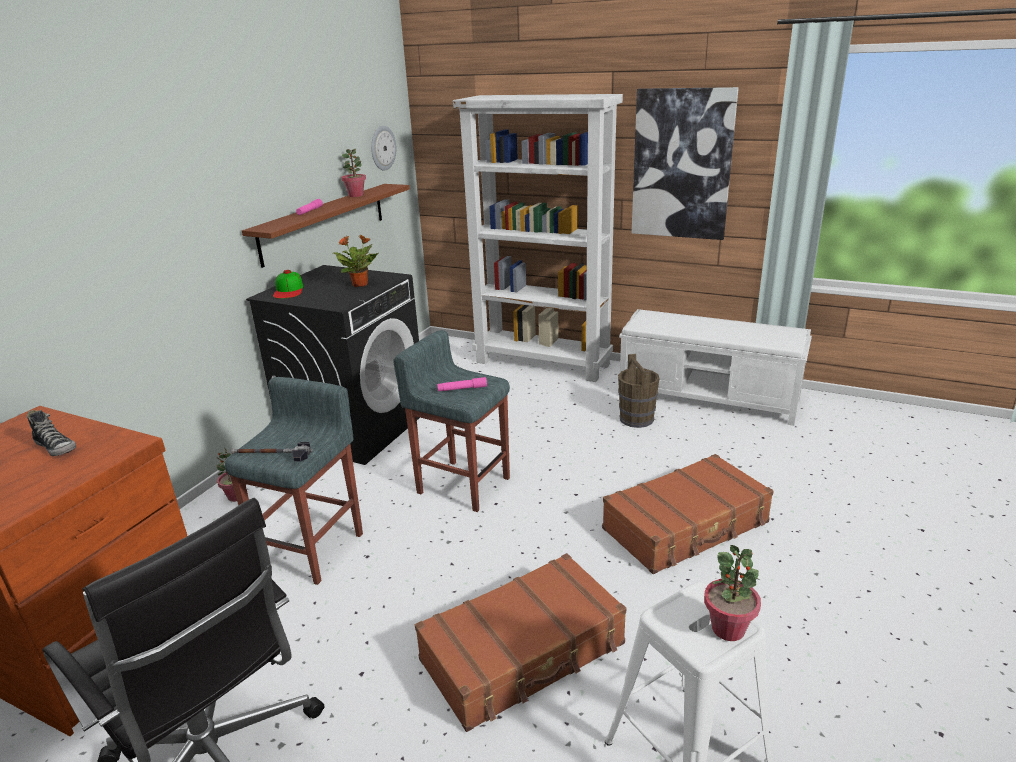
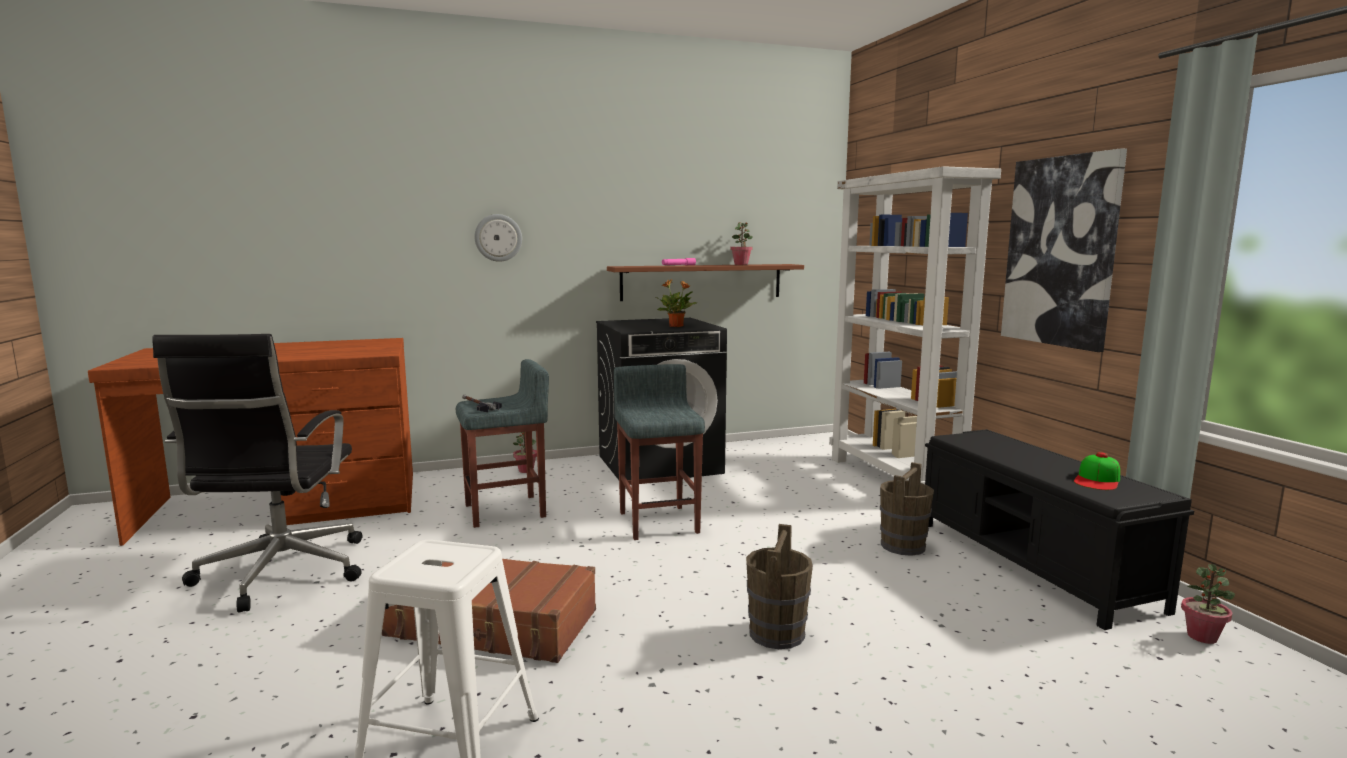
camera: 45 degrees right, 15 degrees down
(56, 447) = (361, 348): shoe -> none
(289, 290) = (628, 322): cap -> cap (1097, 480)
(382, 148) = (795, 231): wall clock -> wall clock (498, 238)
(462, 389) = (656, 413): pink flashlight -> none
(686, 526) = (777, 633): brown suitcase -> brown bucket
(709, 398) = (1033, 564): white bench -> black bench
(728, 629) = (437, 572): potted plant -> potted plant (1202, 637)

